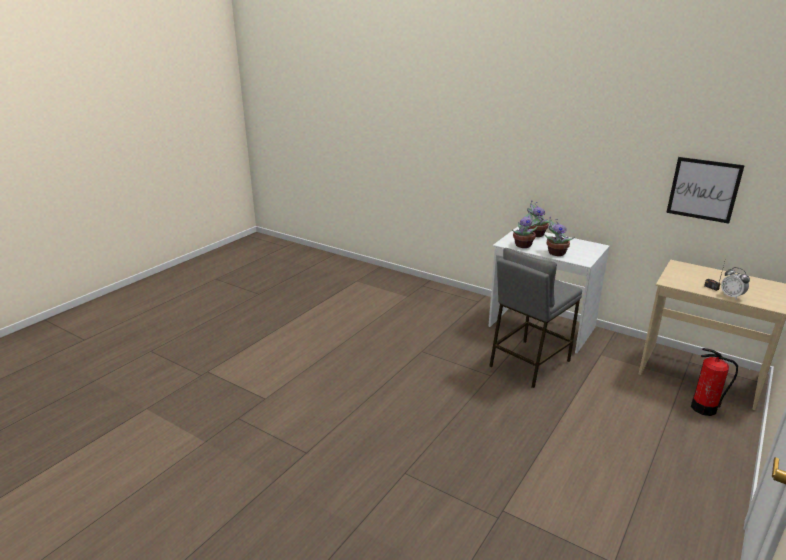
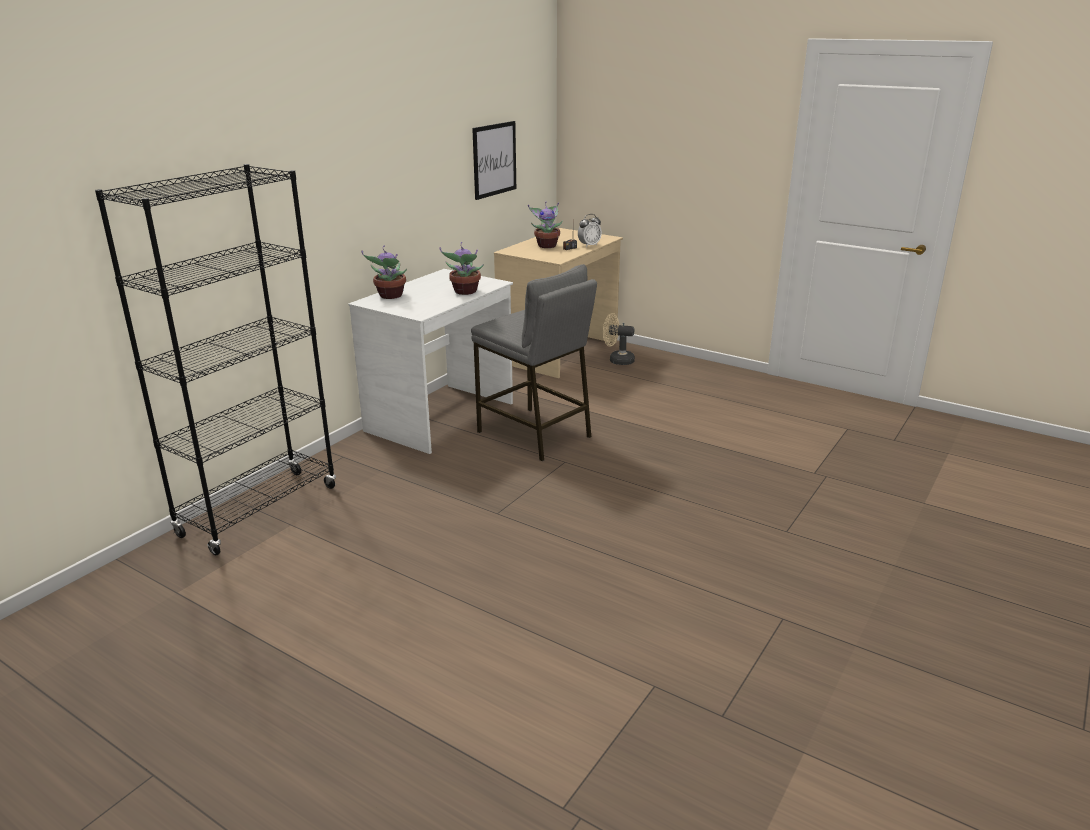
camera: 90 degrees left, 0 degrees up
(419, 288) = (259, 511): none -> black bookcase
(524, 245) = (431, 304): potted plant -> potted plant (547, 245)
(704, 408) = (617, 360): fire extinguisher -> beige fan

